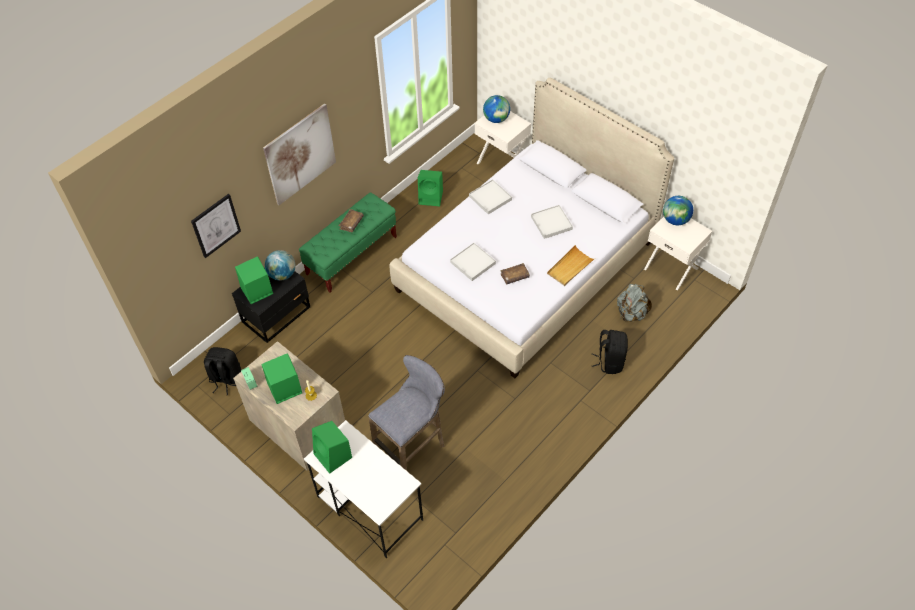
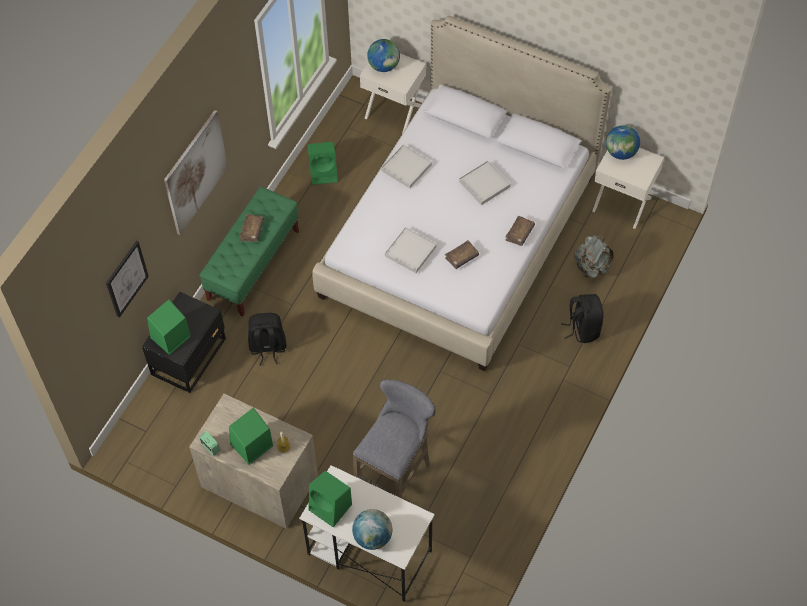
camera: 15 degrees left, 5 degrees up
(225, 379) = (156, 446): black backpack -> black backpack (267, 347)
(282, 274) = (193, 311): globe -> globe (373, 537)
(570, 267) = (519, 233): beige tray -> brown book

